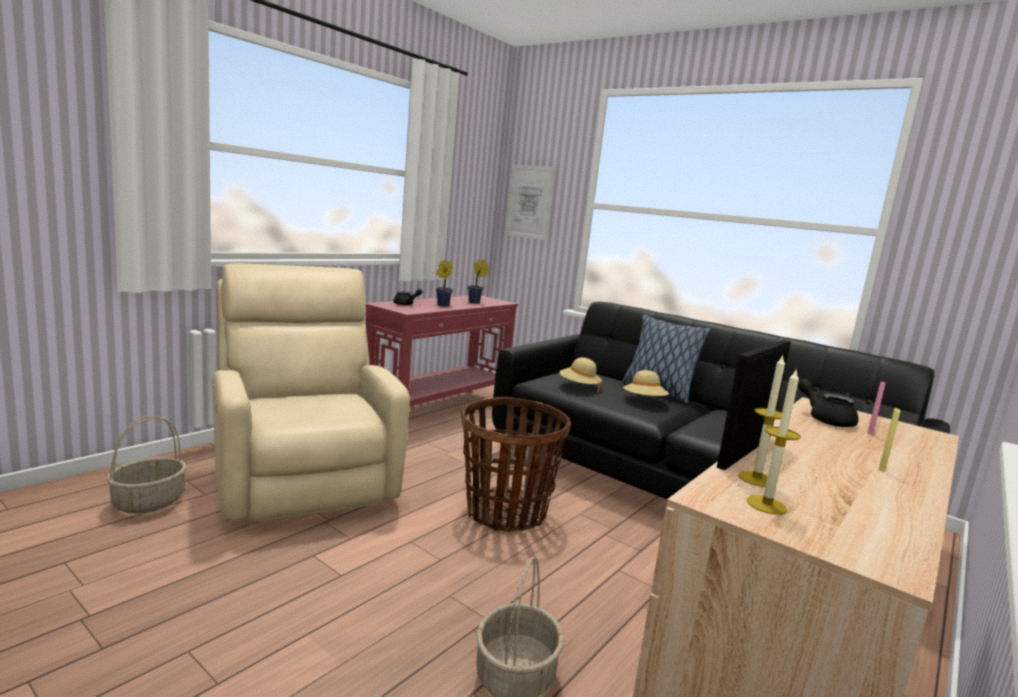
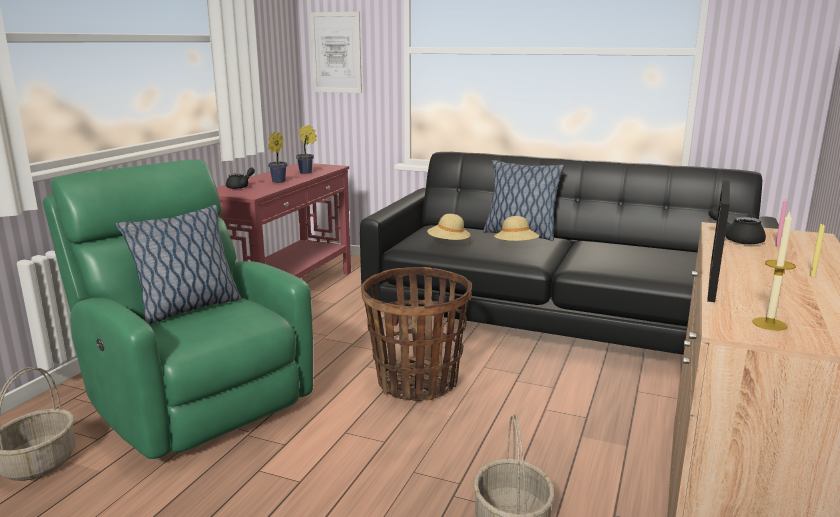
camera: 15 degrees left, 5 degrees up
(303, 480) = (195, 398): beige armchair -> green armchair
(306, 396) = (187, 309): none -> pillow
(756, 479) = (742, 304): candle -> none

